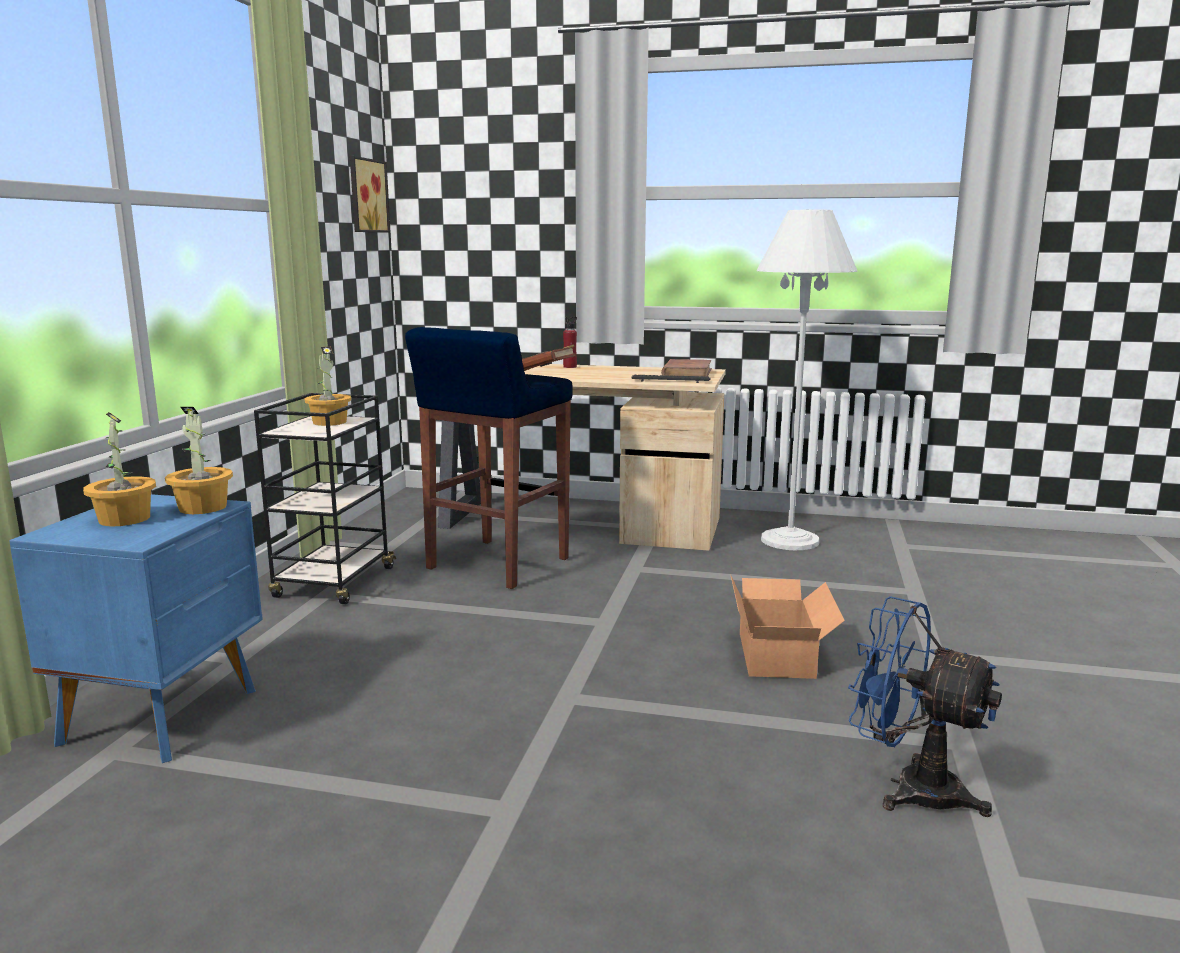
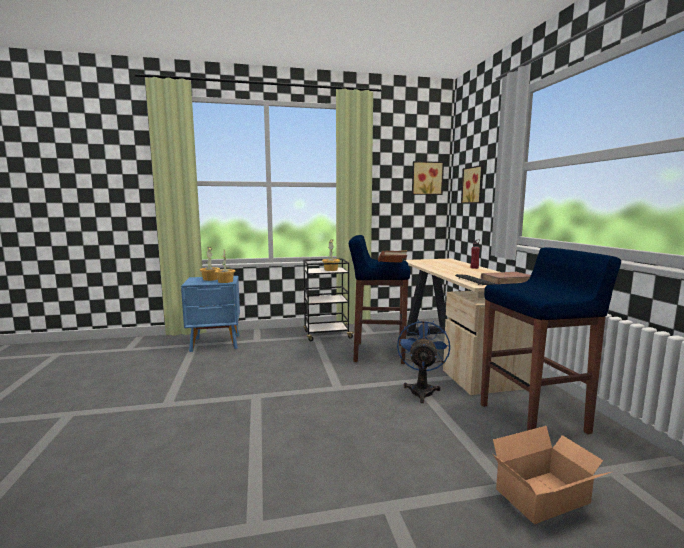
camera: 65 degrees right, 5 degrees down
(482, 216) = (474, 185): none -> picture
(780, 654) = (339, 441): cardboard box -> cardboard box (546, 498)
(790, 540) = (534, 418): white floor lamp -> blue stool
(910, 787) = (195, 507): blue fan -> blue fan (421, 389)

